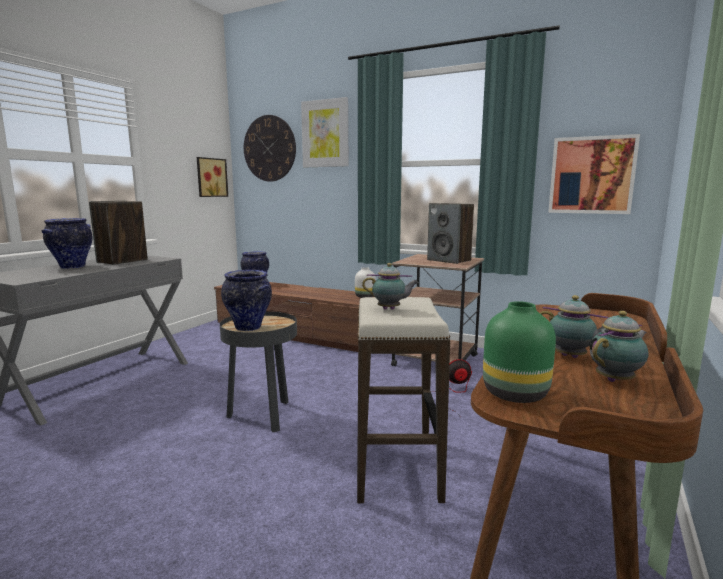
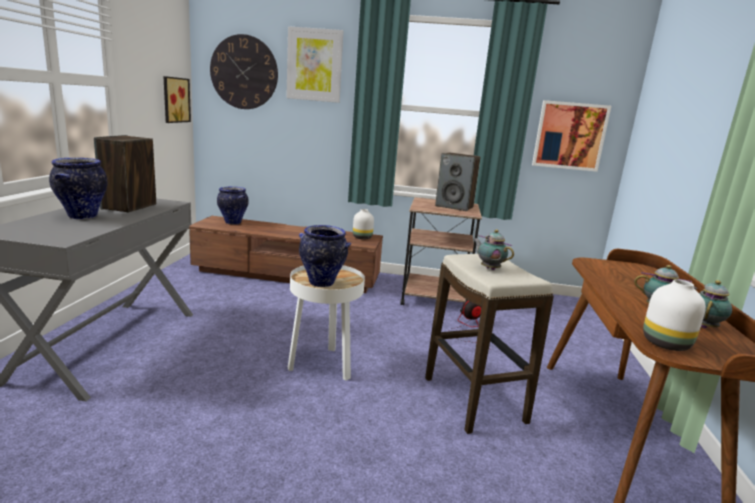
camera: 20 degrees left, 5 degrees up
(263, 415) = (323, 365): black side table -> white side table
(390, 309) = (489, 268): teapot -> teapot turned 120 degrees counterclockwise
(514, 394) = (666, 344): green vase -> white vase

